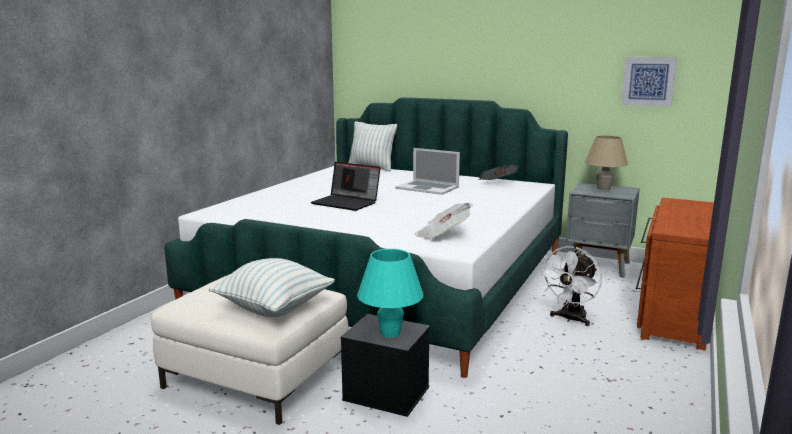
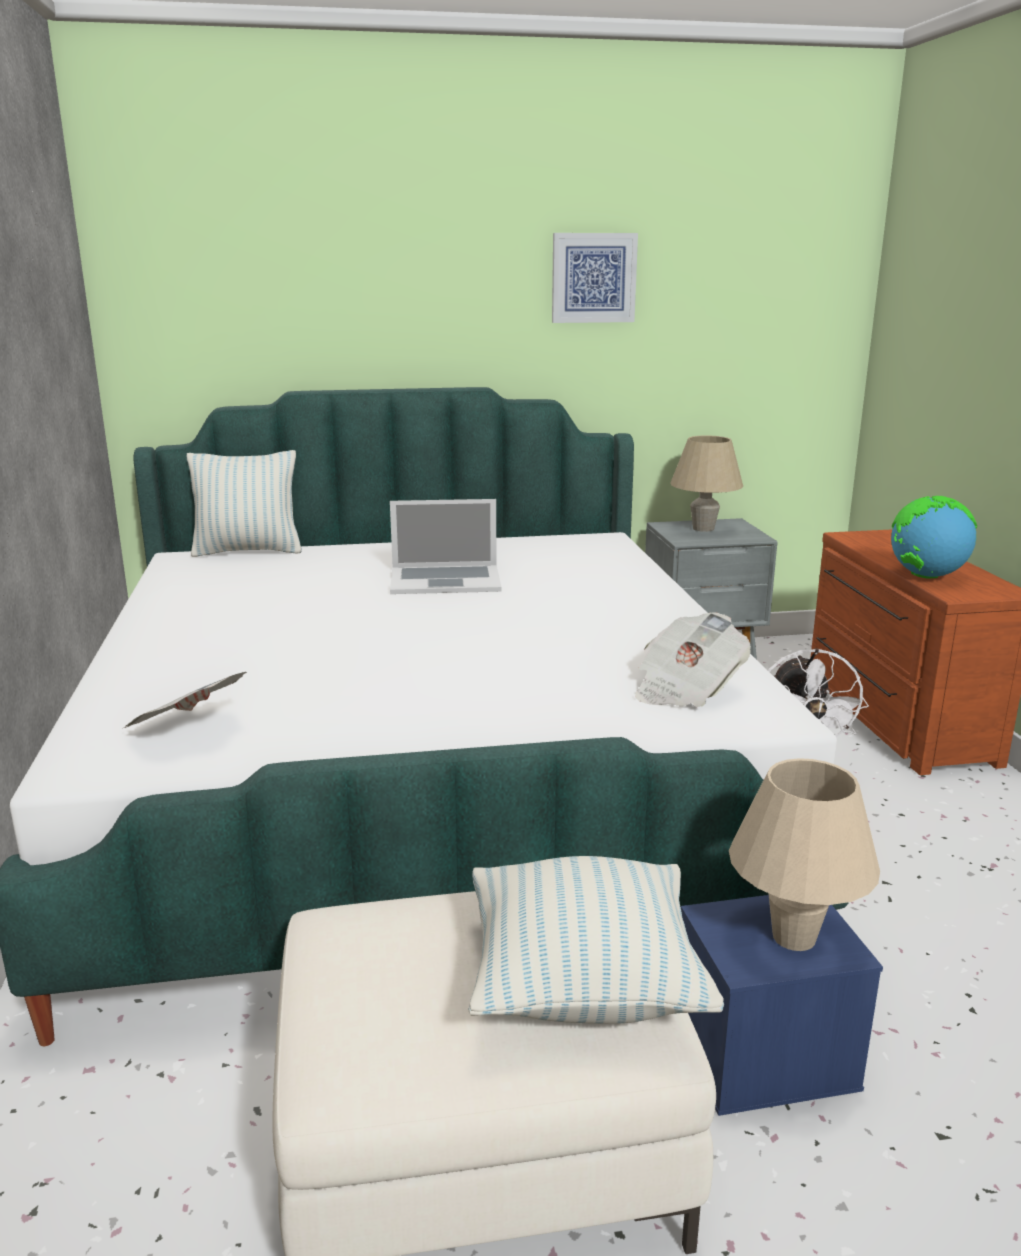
camera: 35 degrees left, 5 degrees up
(347, 203) = (364, 652): laptop -> none
(385, 393) = (762, 1057): black storage box -> blue storage box
(390, 333) = (794, 937): turquoise table lamp -> beige table lamp
(497, 183) = (541, 547): newspaper -> newspaper (188, 730)
(648, 81) = (748, 337): picture -> picture (593, 278)
(671, 221) = (925, 576): none -> globe

